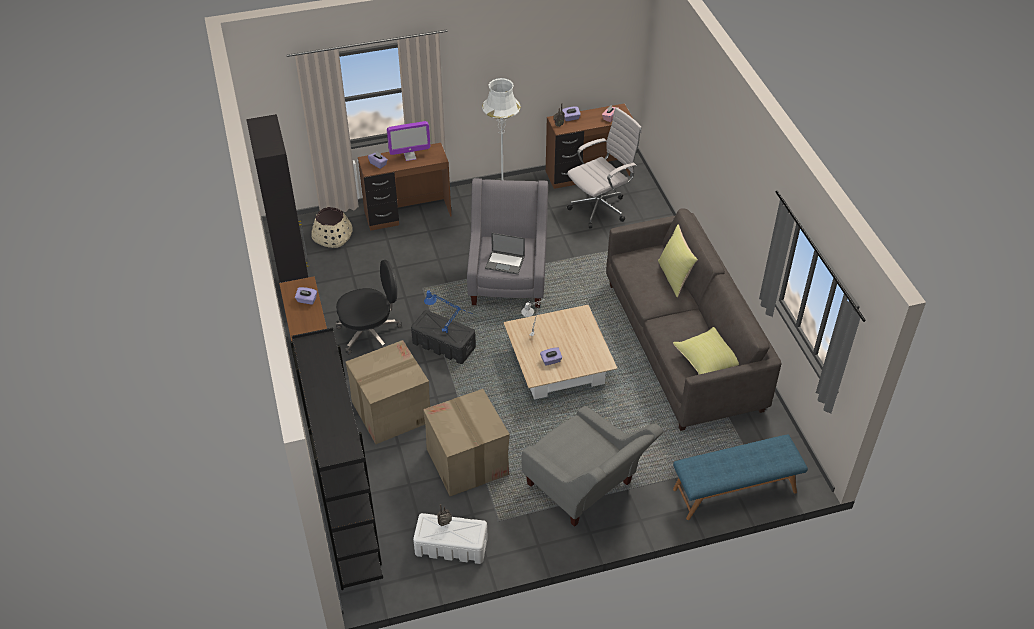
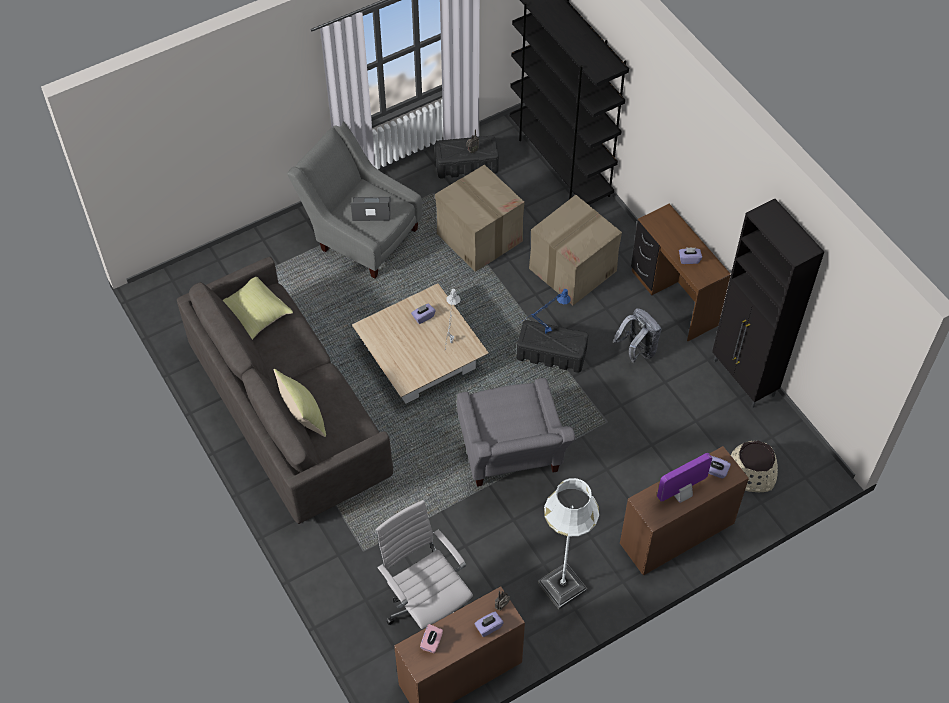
camera: 165 degrees right, 10 degrees up
(370, 333) = (637, 350): black office chair -> grey backpack
(450, 546) = (467, 165): white storage box -> black storage box
(505, 262) = (507, 404): laptop -> laptop (371, 209)
(601, 208) = (426, 607): white office chair -> white office chair turned 105 degrees clockwise
(735, 491) = (222, 263): blue bench -> none

